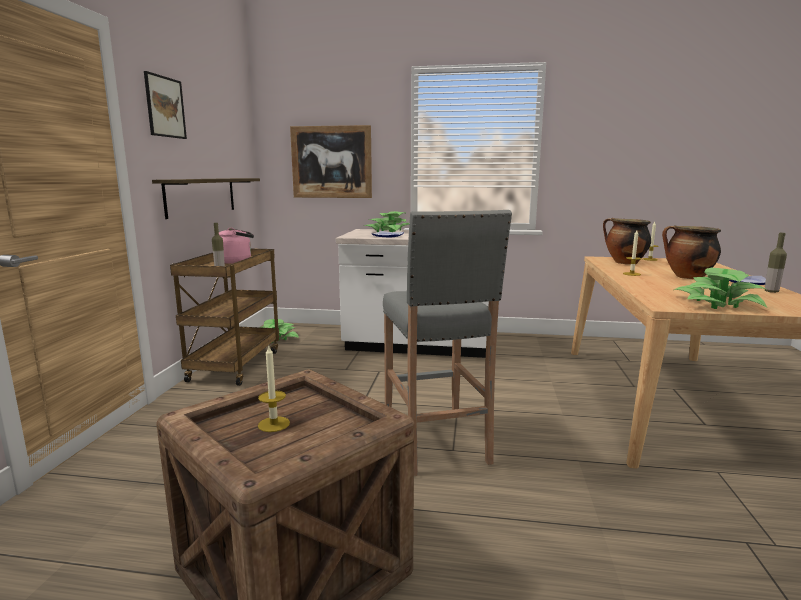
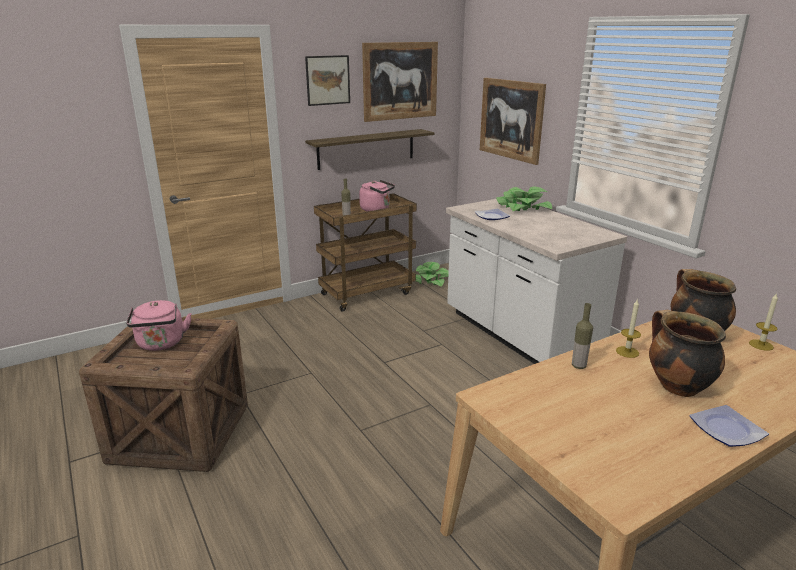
camera: 50 degrees right, 10 degrees up
(218, 123) = (400, 81): none -> picture
(274, 424) = (161, 344): candle -> pink kettle
(436, 443) = (361, 419): grey stool -> none
(717, 303) = (546, 422): potted plant -> none
(771, 291) = (690, 453): bottle -> bottle (578, 366)

